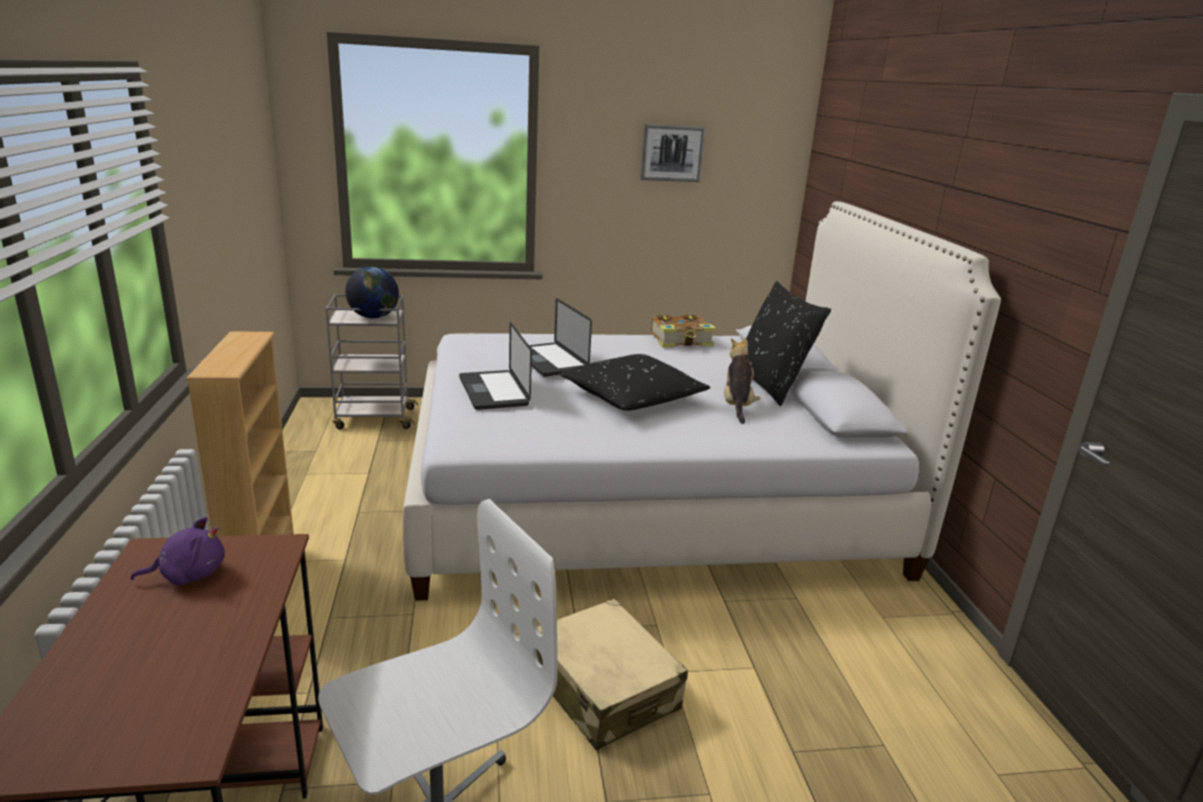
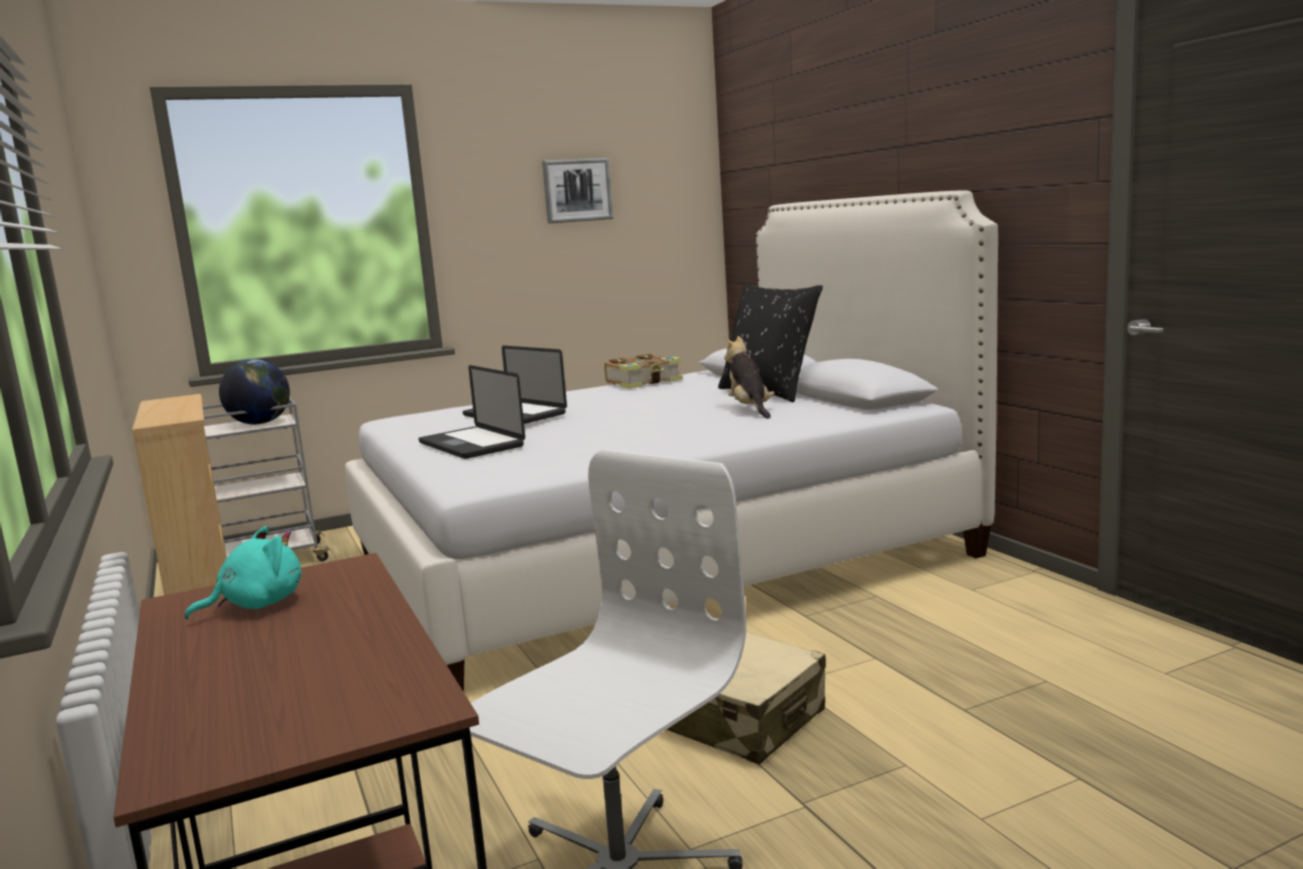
camera: 15 degrees left, 10 degrees down
(188, 574) = (256, 605): purple plush toy -> turquoise plush toy
(632, 396) = (632, 422): black pillow -> none

